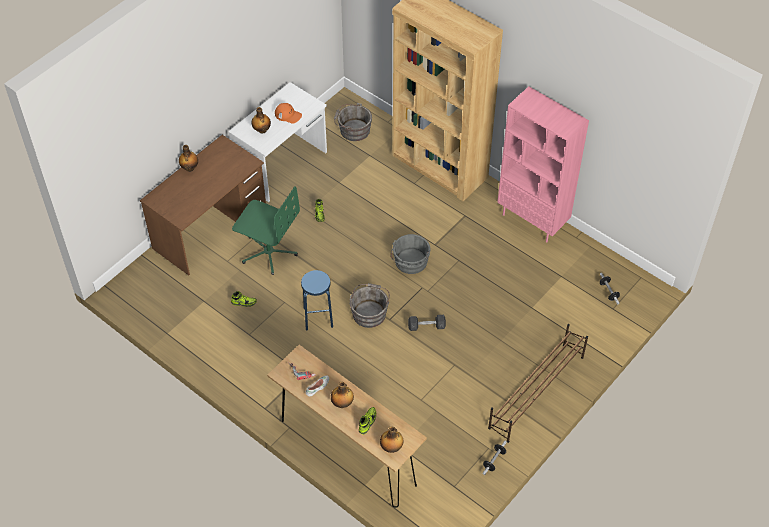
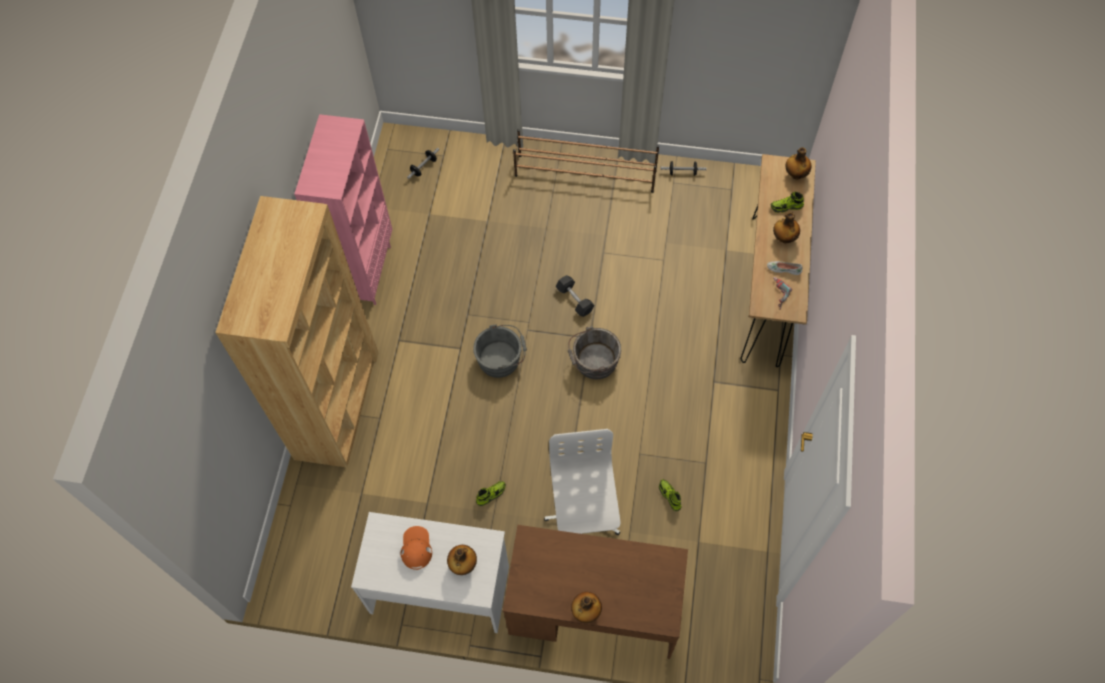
camera: 120 degrees left, 10 degrees up
(269, 252) = (583, 516): green office chair -> white office chair
(318, 317) = (635, 407): blue stool -> none
(353, 130) = (327, 540): grey bucket -> none

